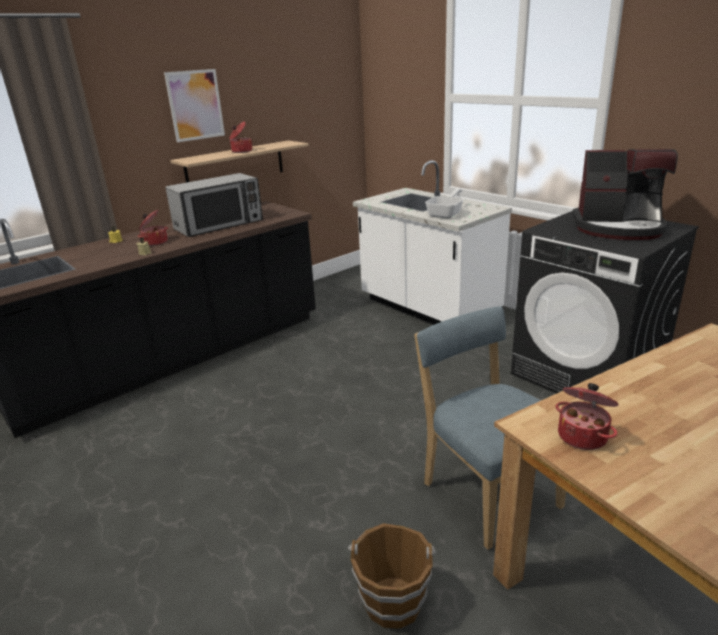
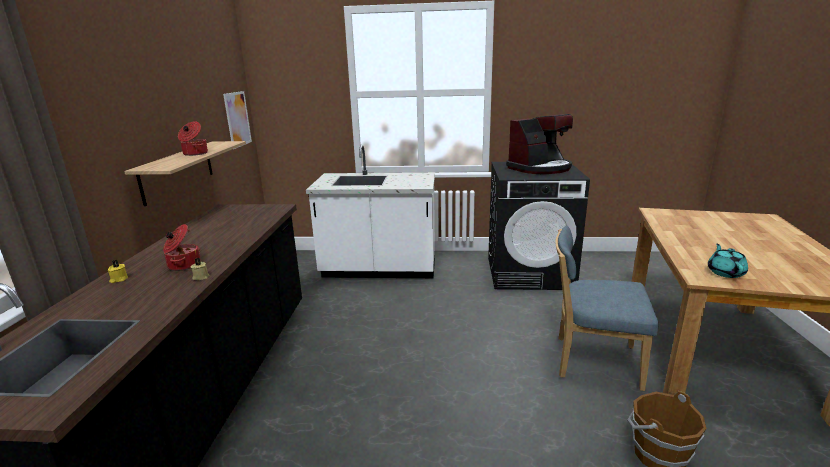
camera: 45 degrees left, 5 degrees down
(195, 105) = (139, 105): picture -> picture (237, 119)
(219, 225) = (224, 232): microwave -> none
(446, 214) = (404, 183): frying pan -> none
(583, 436) = (725, 272): cooking pot -> turquoise teapot

